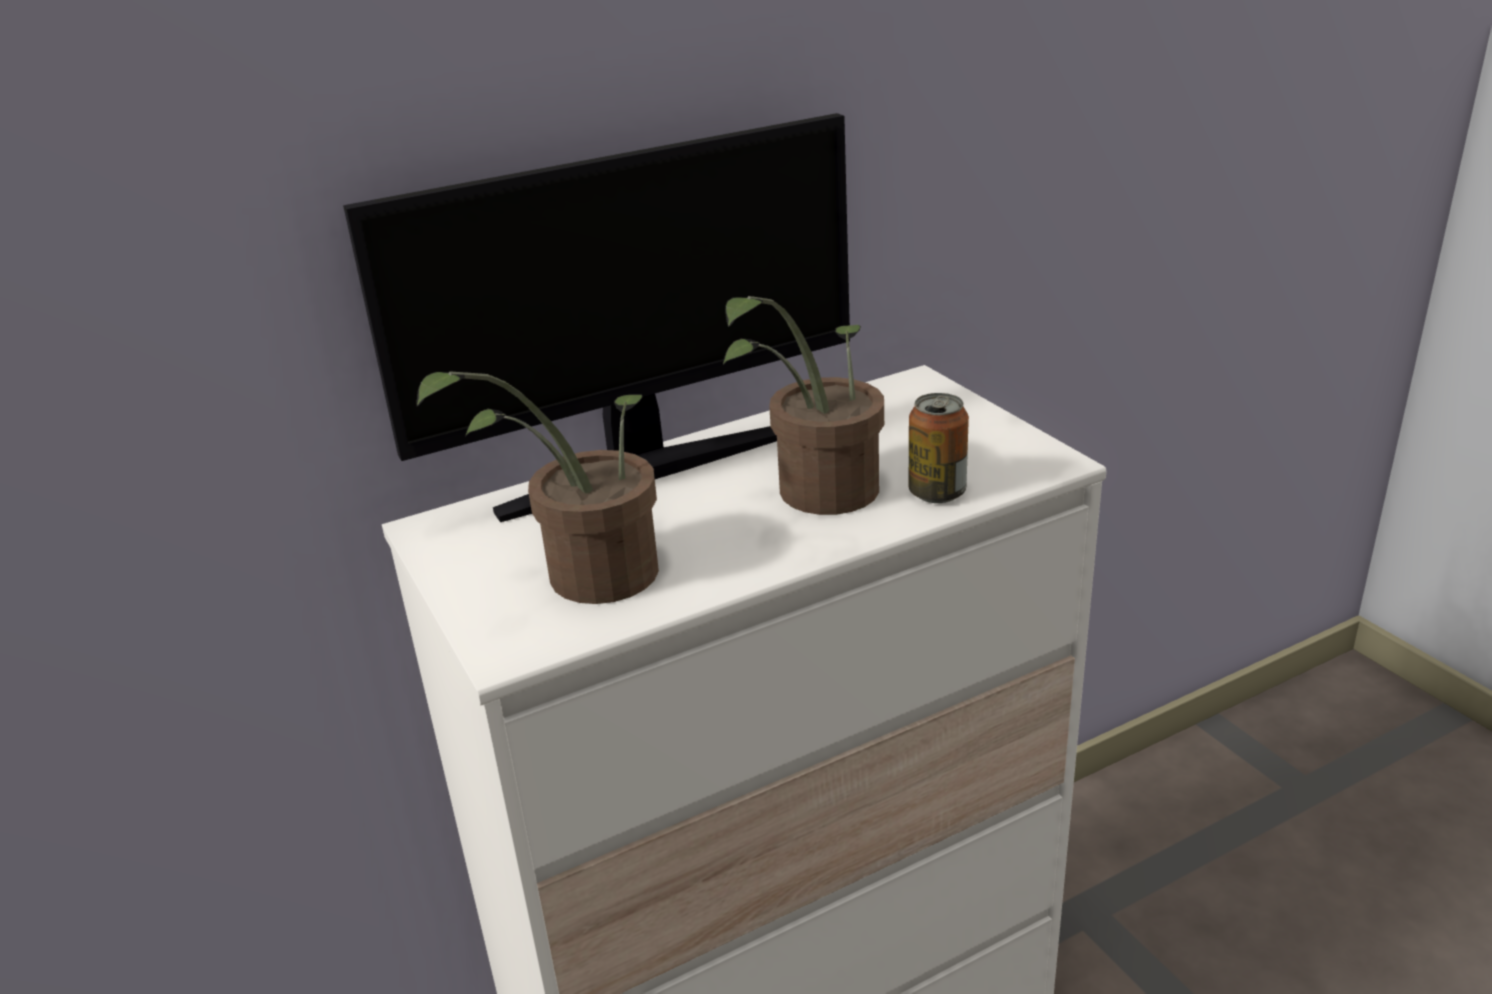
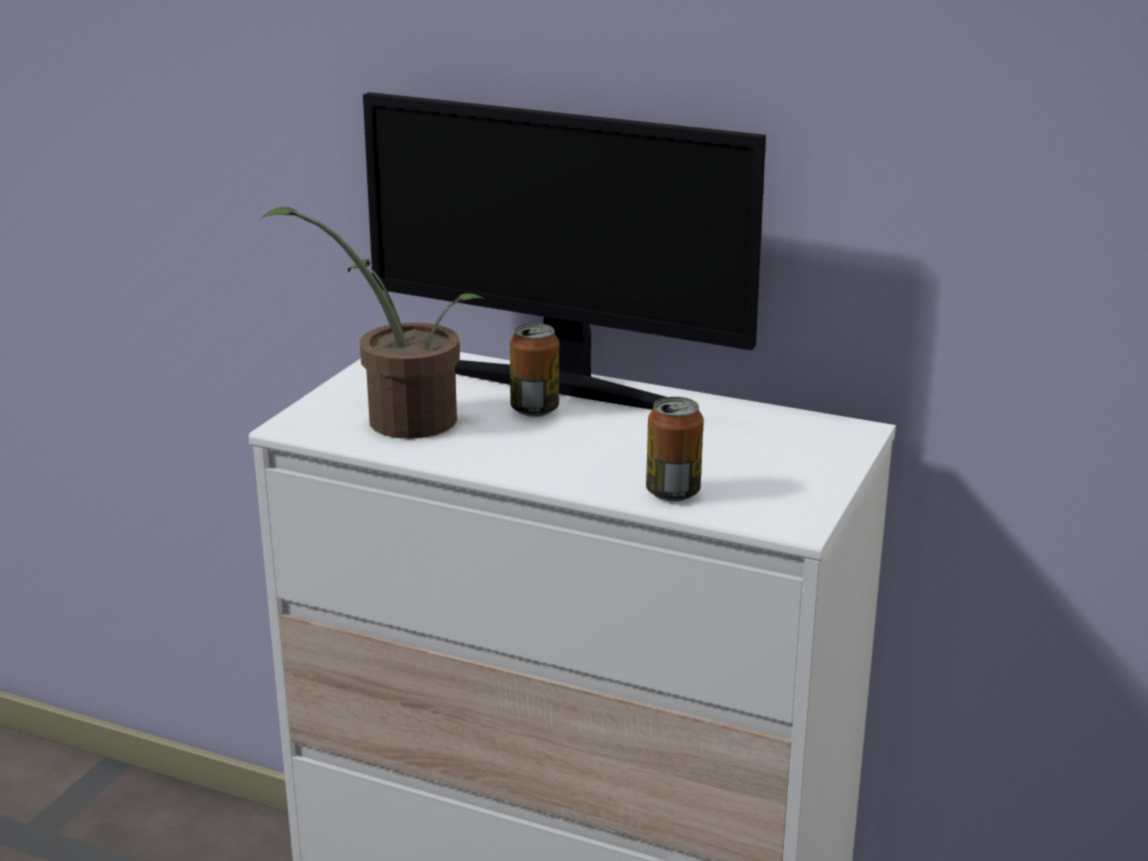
camera: 50 degrees right, 5 degrees down
(678, 499) = (535, 409): none -> can
(817, 495) = (606, 452): potted plant -> none

